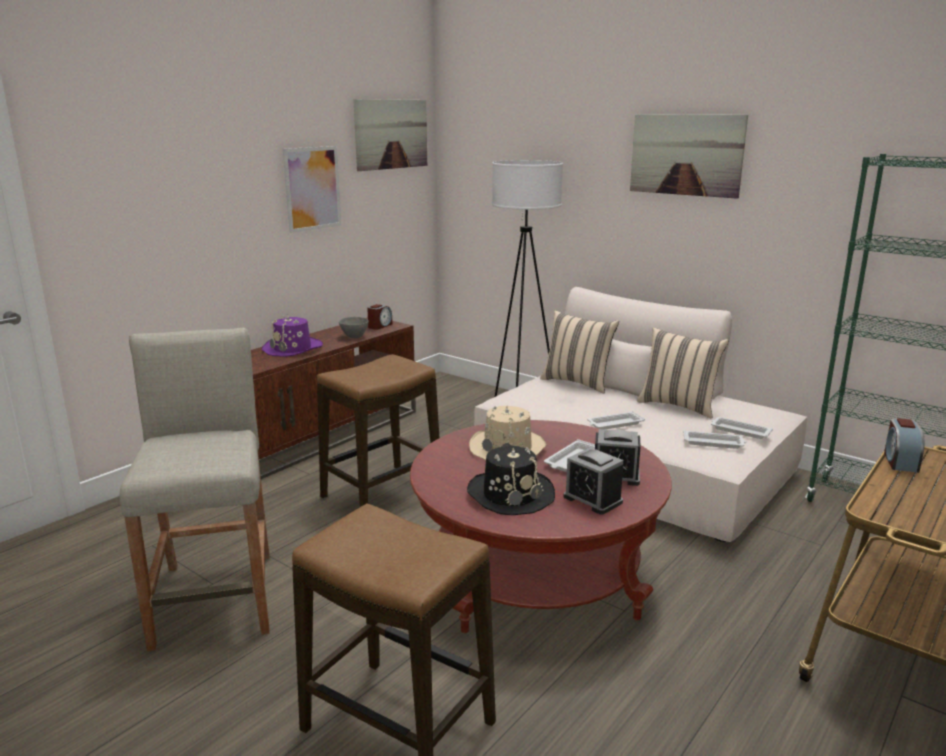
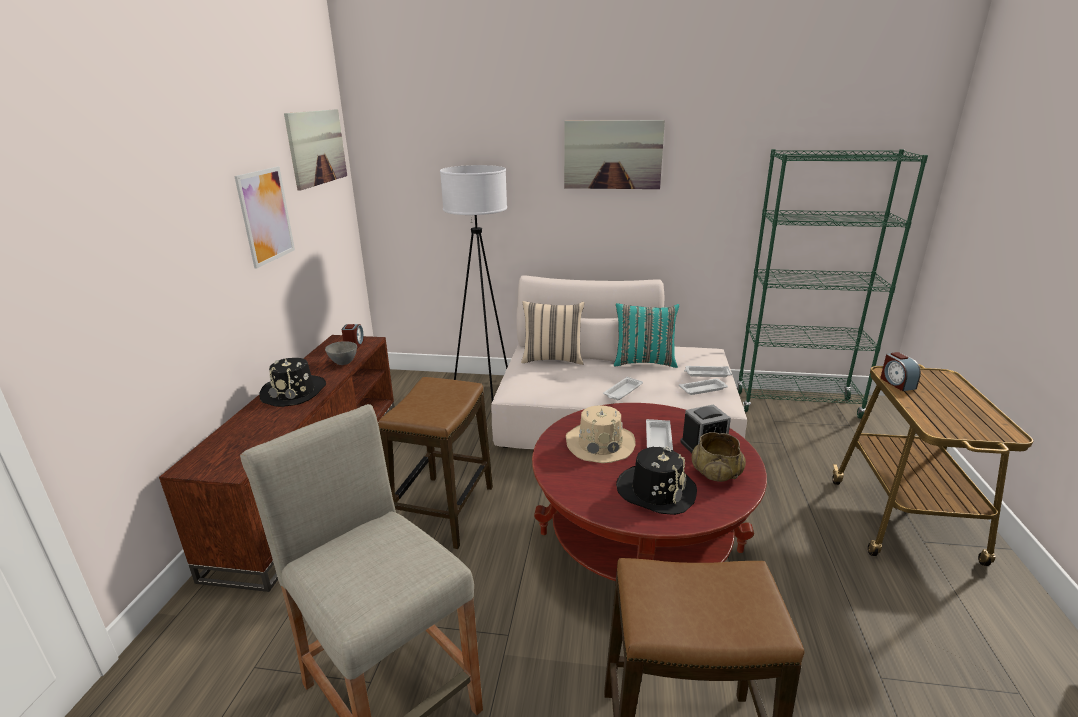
camera: 30 degrees left, 5 degrees up
(293, 348) = (294, 392): purple hat -> black hat
(592, 499) = (716, 473): alarm clock -> beige bowl
(678, 405) = (644, 362): beige pillow -> turquoise pillow

